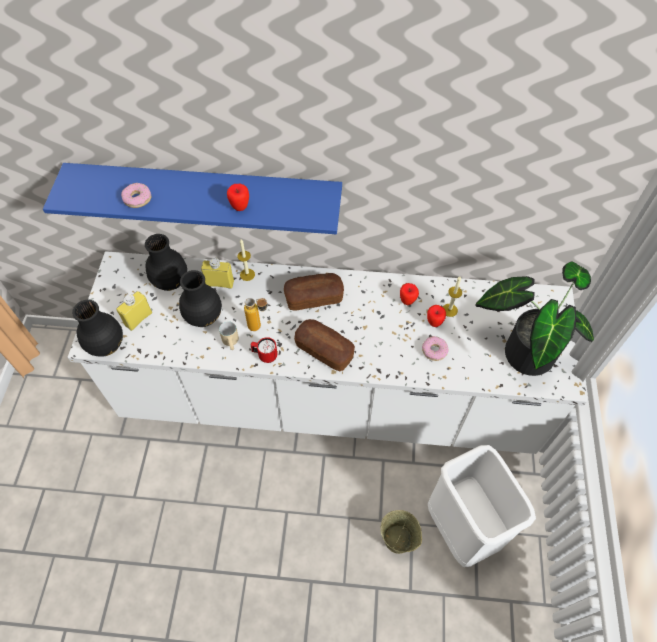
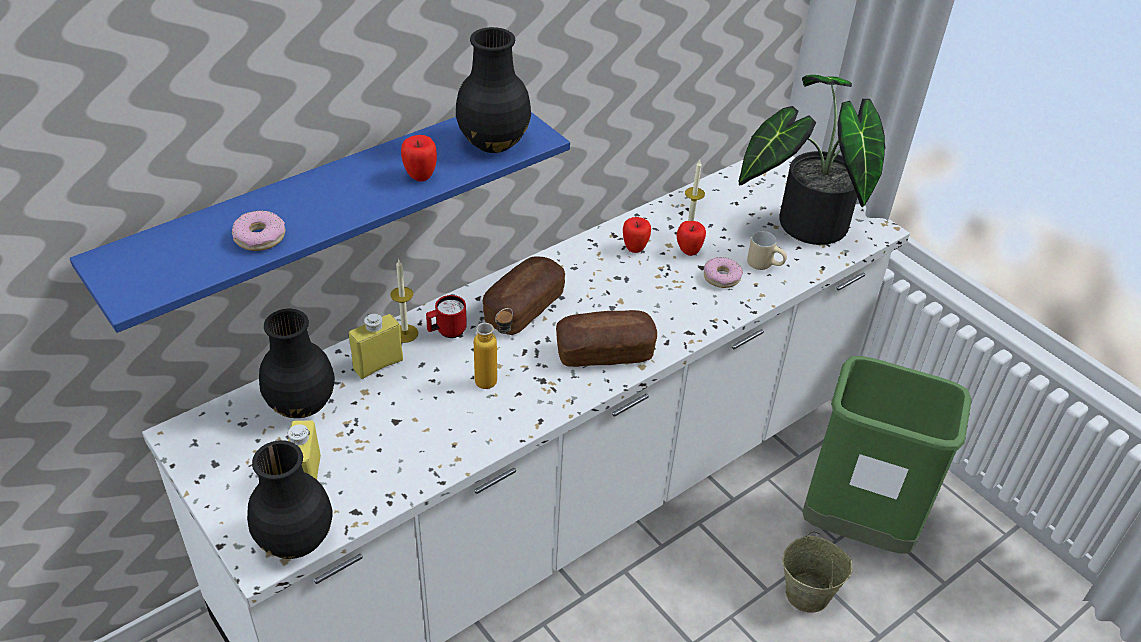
camera: 45 degrees left, 15 degrees down
(204, 316) = (404, 413): black vase -> black vase (494, 141)
(232, 342) = (479, 417): beige mug -> beige mug (765, 264)
(265, 355) = (540, 403): red mug -> red mug (446, 332)
(461, 529) = (856, 528): white trash can -> green trash can

